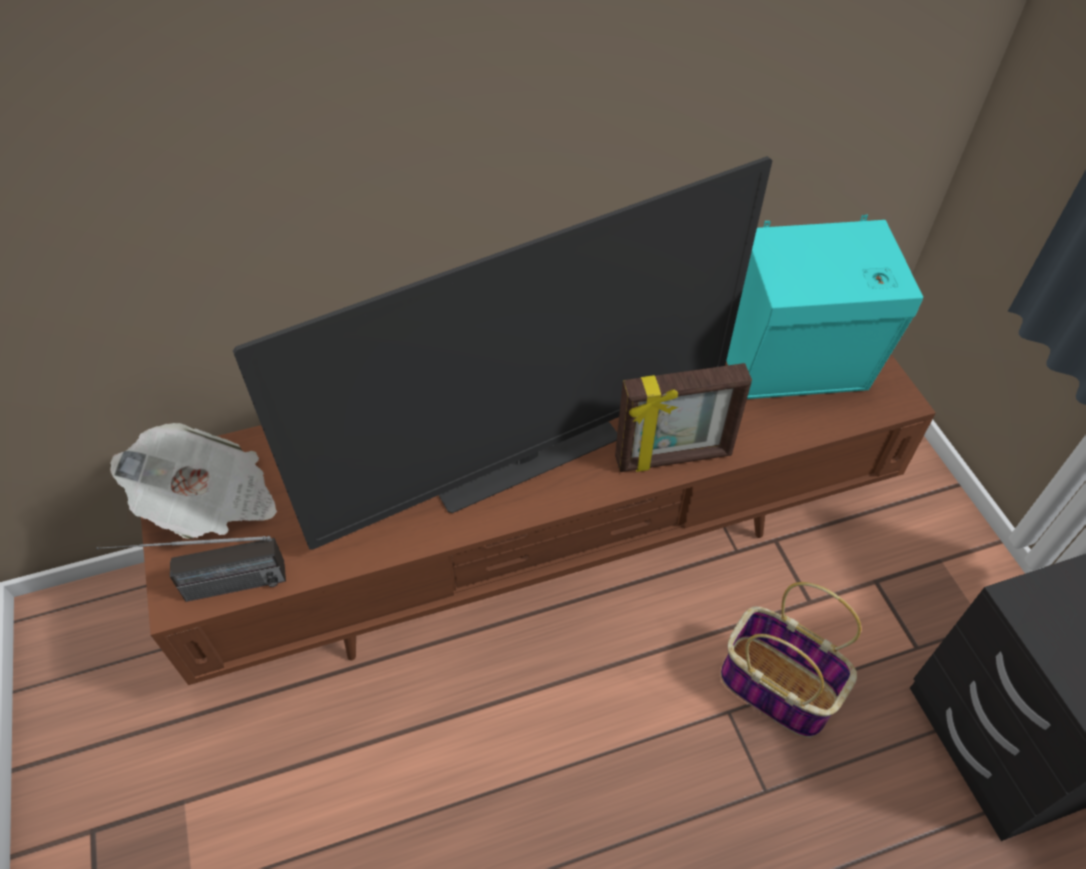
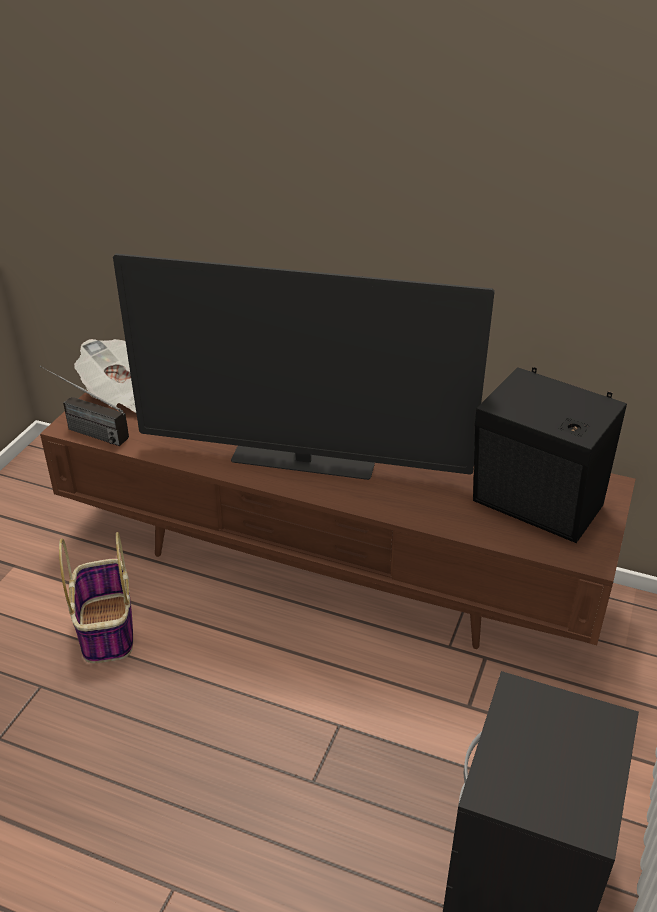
camera: 40 degrees right, 15 degrees down
(673, 458) = (391, 506): picture frame -> none
(775, 686) = (386, 733): basket -> basket (106, 628)
(797, 370) = (537, 507): turquoise speaker -> black speaker

